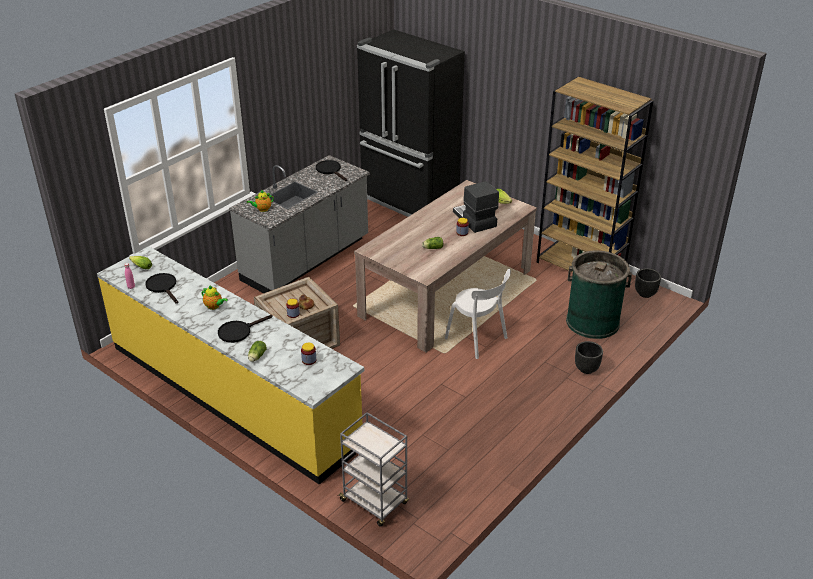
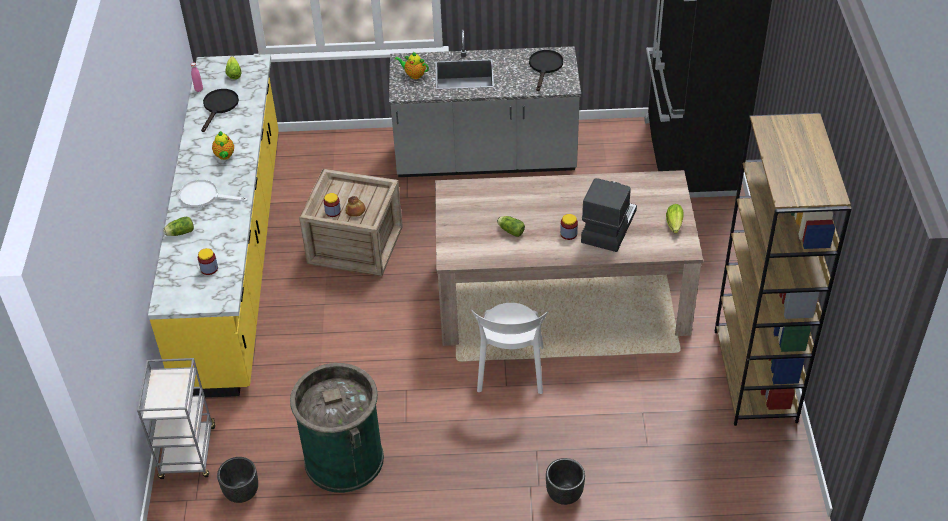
camera: 50 degrees right, 10 degrees up
(238, 331) = (204, 196): black frying pan -> white frying pan
(592, 322) = (659, 449): green trash can -> green trash can (344, 459)
(645, 294) = (779, 466): black planter -> black planter (242, 493)

